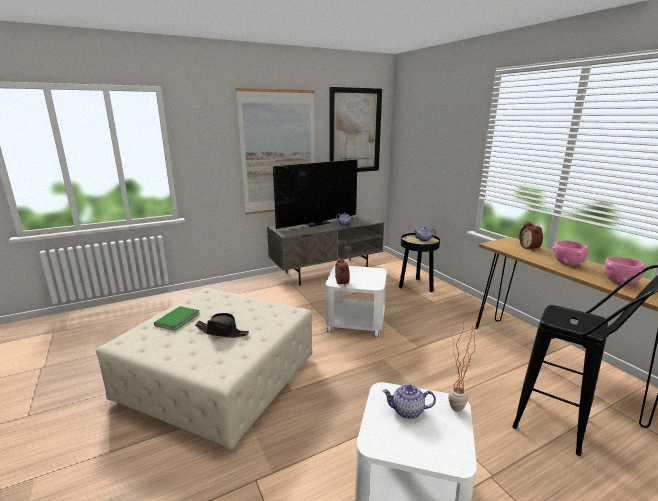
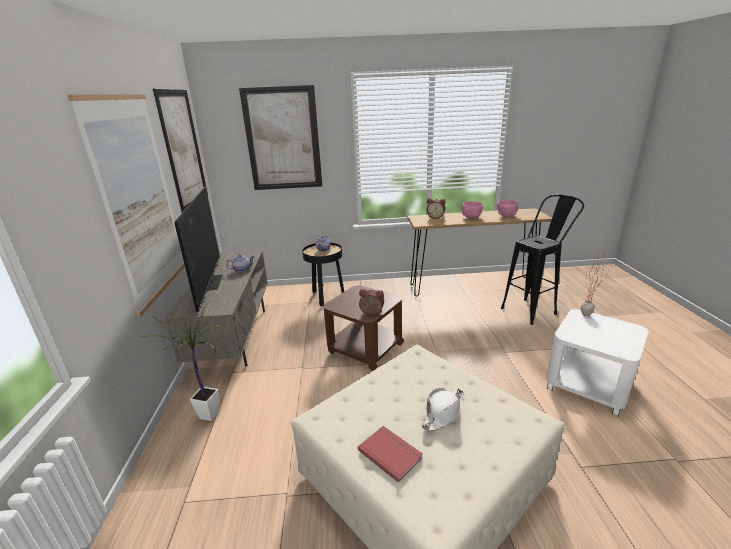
camera: 65 degrees left, 5 degrees up
(179, 319) = (391, 453): green book -> red book
(222, 332) = (443, 412): black hat -> white hat
(247, 291) = (211, 417): none -> potted plant
(356, 321) = (365, 348): white side table -> brown side table
(407, 411) = (590, 332): teapot -> none
(435, 133) = (283, 139): none -> picture

